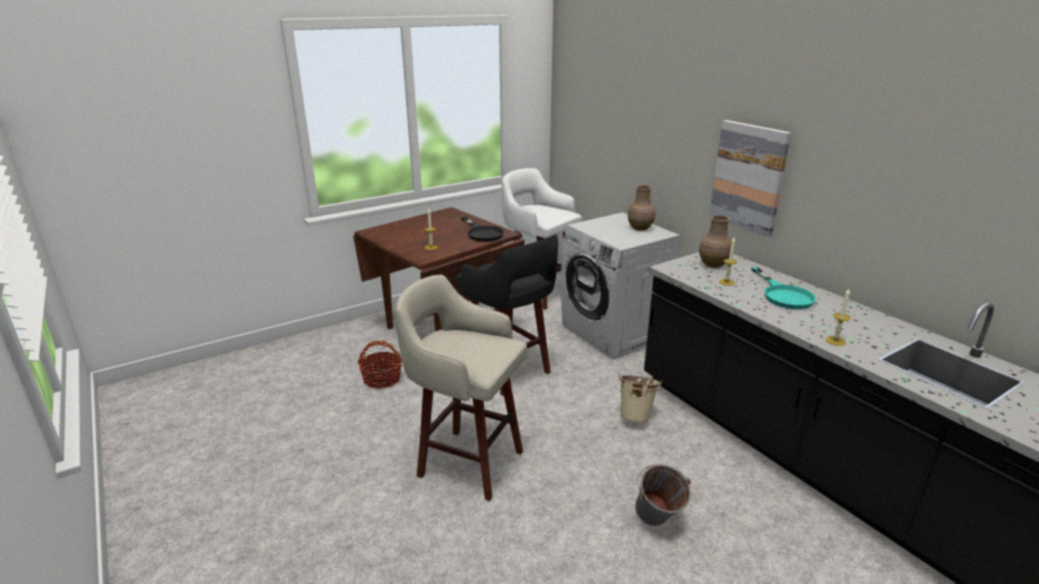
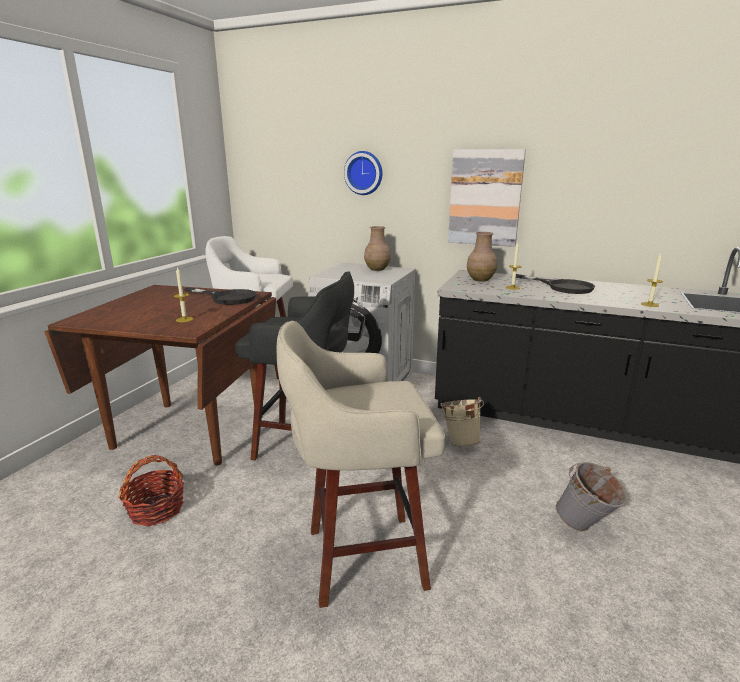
camera: 35 degrees left, 5 degrees down
(649, 128) = (364, 173): none -> wall clock
(783, 295) = (562, 287): turquoise frying pan -> black frying pan

